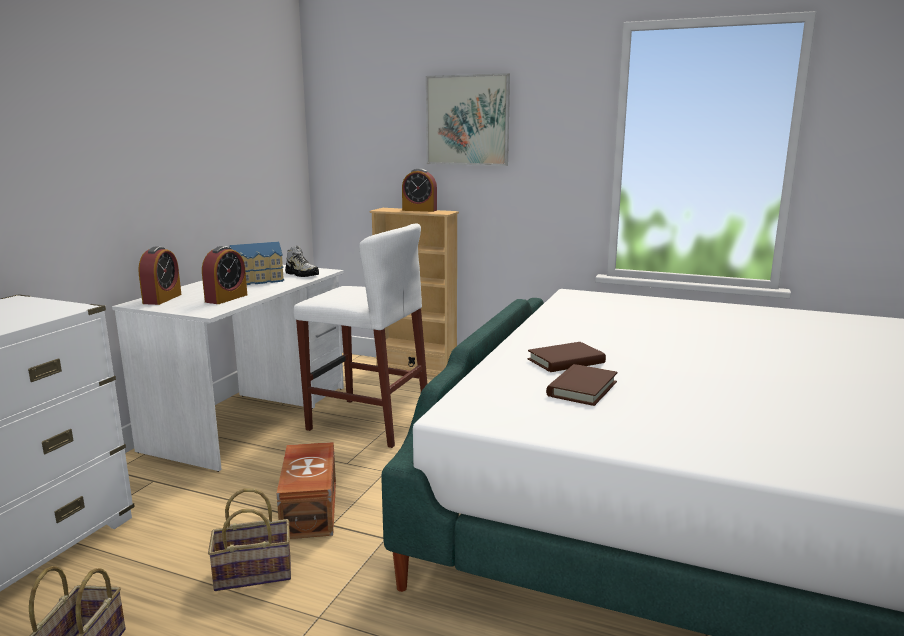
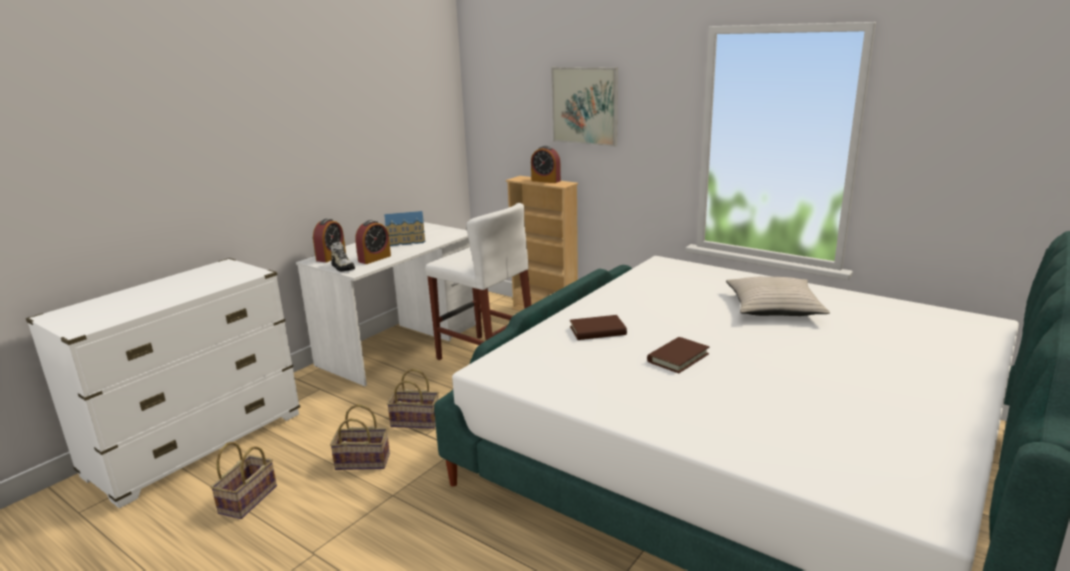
camera: 15 degrees right, 5 degrees up
(302, 274) = (442, 235): shoe -> shoe (343, 267)
(311, 508) = (417, 421): brown storage box -> basket
(582, 389) = (589, 356): brown book -> brown book (678, 358)
(739, 327) = (773, 307): none -> beige pillow

